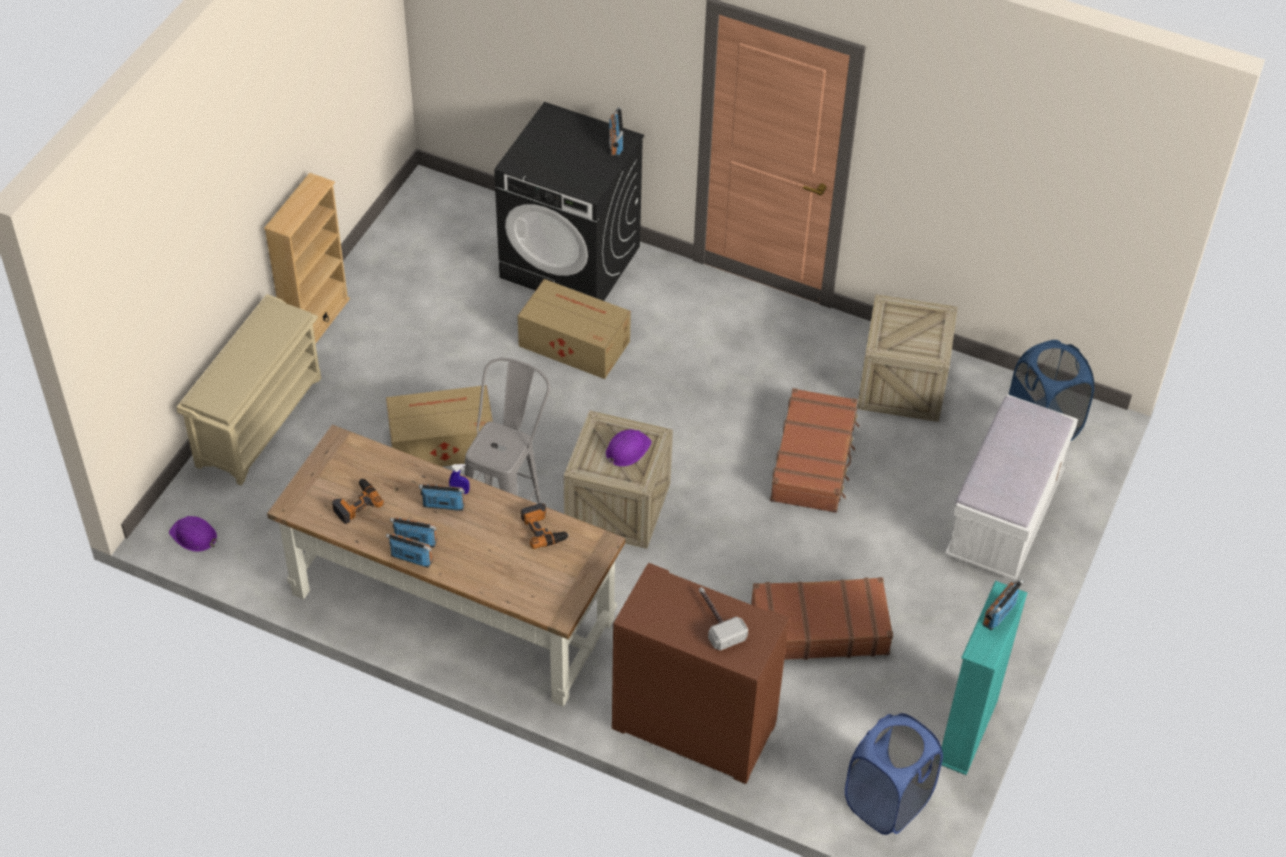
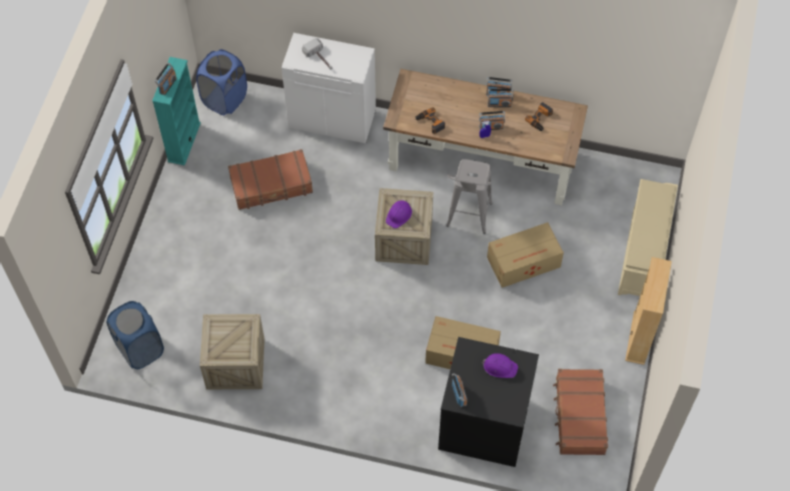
camera: 170 degrees right, 10 degrees up
(194, 536) = (644, 175): purple hard hat -> purple hard hat (499, 366)
(692, 727) = (333, 118): brown cabinet -> white cabinet
(814, 460) = (288, 294): brown suitcase -> brown suitcase (579, 416)
(1004, 517) = (165, 276): white bench -> none

